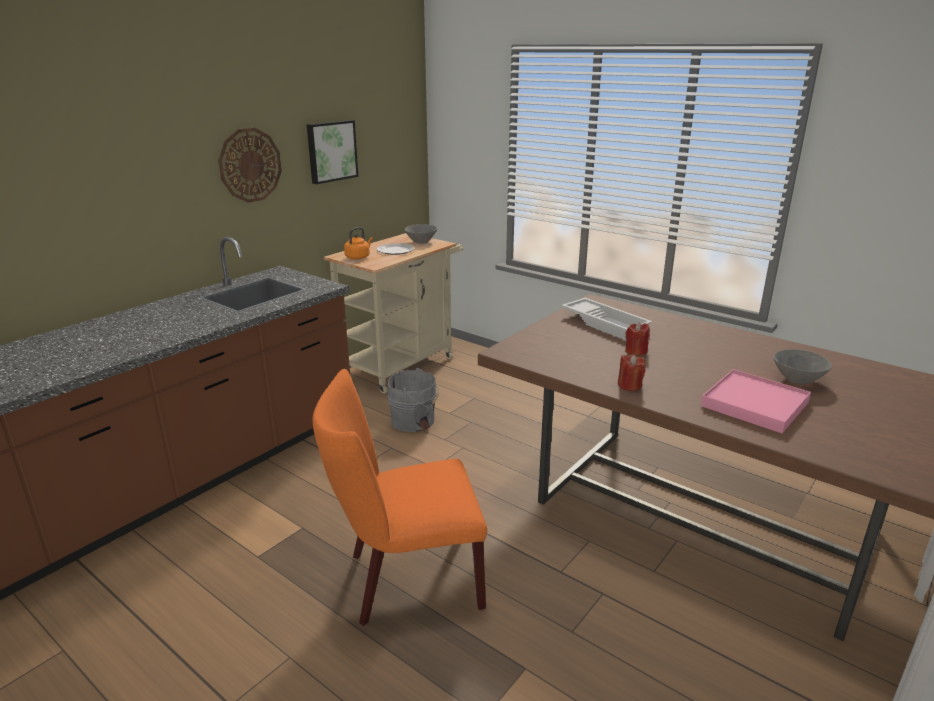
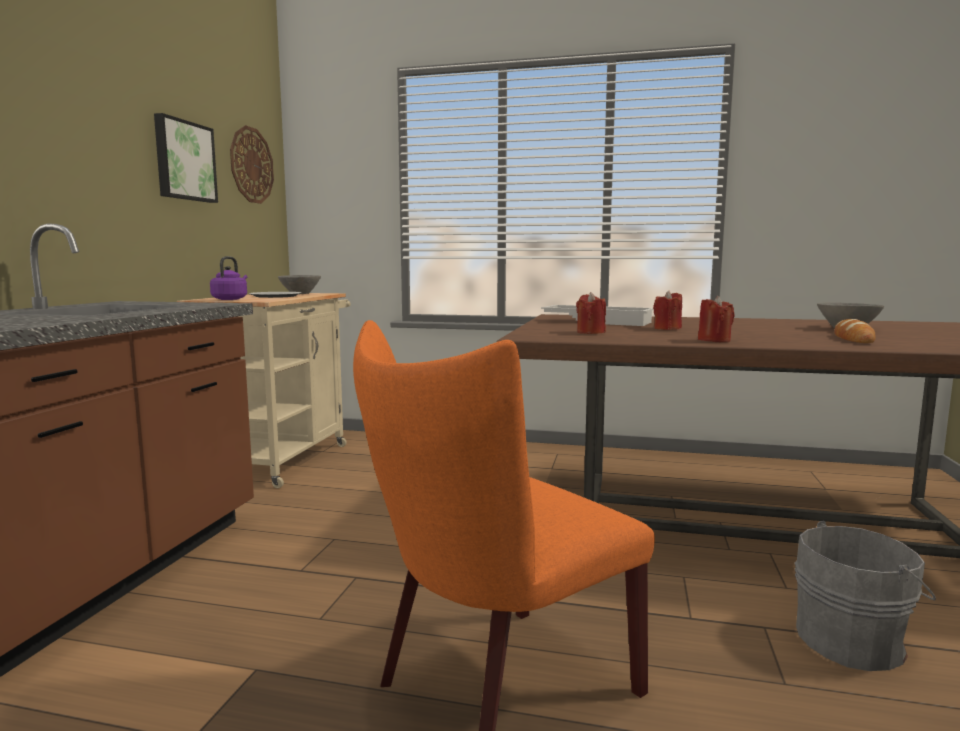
camera: 25 degrees left, 15 degrees down
(250, 165) = (76, 140): wall clock -> wall clock (251, 165)
(358, 257) = (231, 299): orange kettle -> purple kettle
(415, 421) = (345, 507): grey bucket -> grey bucket (854, 641)
(563, 349) = (590, 332): none -> red candle
(754, 404) = (853, 338): pink tray -> bread

